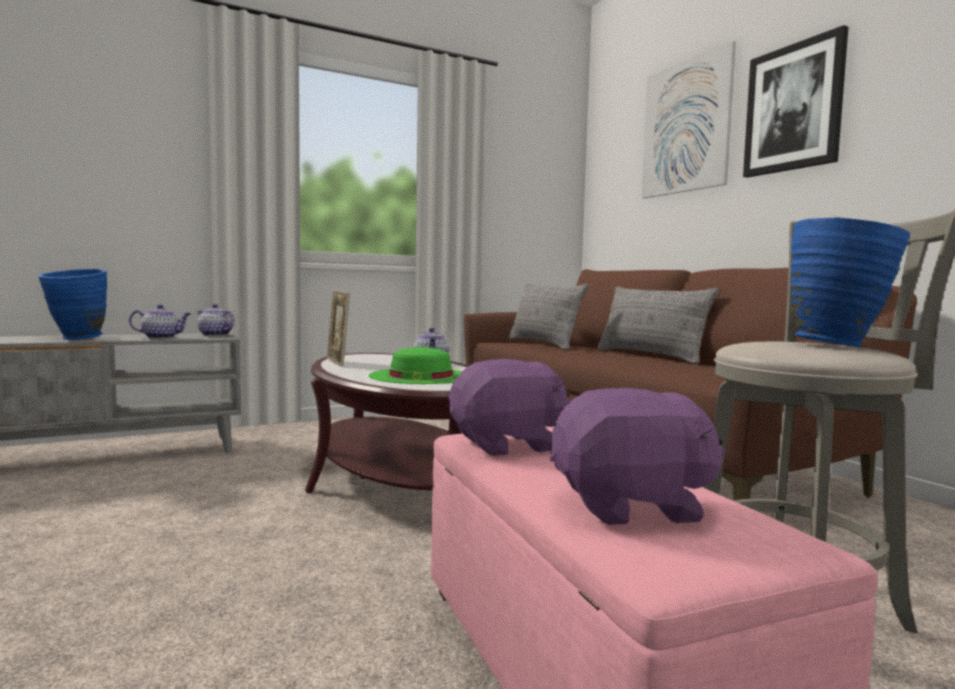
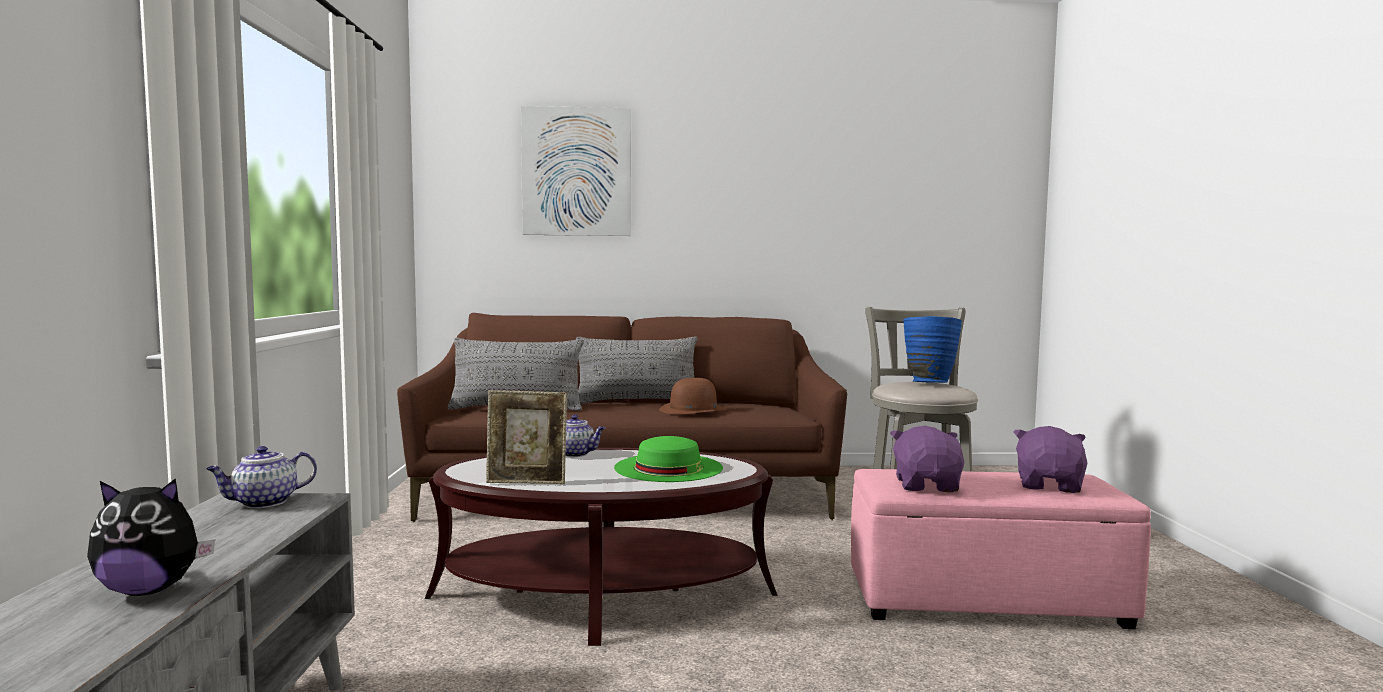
camera: 65 degrees left, 0 degrees up
(76, 339) = (150, 590): blue vase -> plush toy
(161, 337) = (243, 532): teapot -> none
(647, 362) = (693, 409): none -> brown hat
(793, 108) = (692, 184): picture -> none

